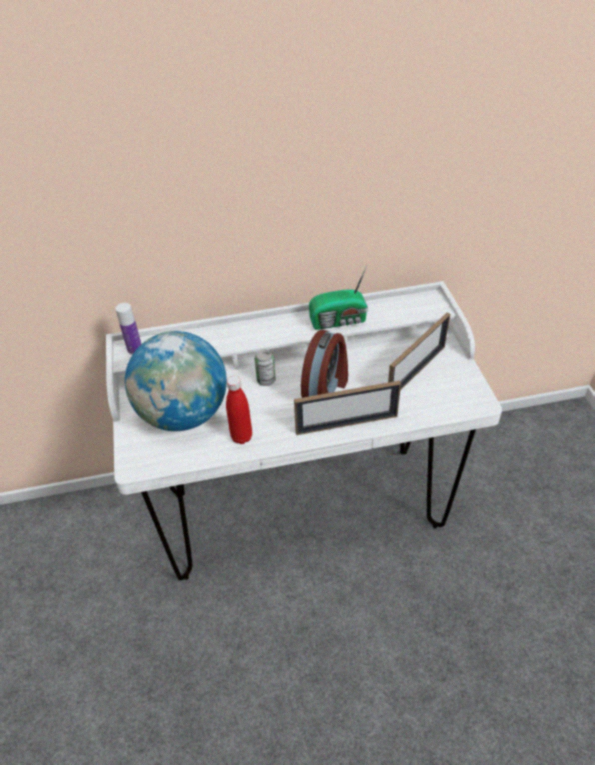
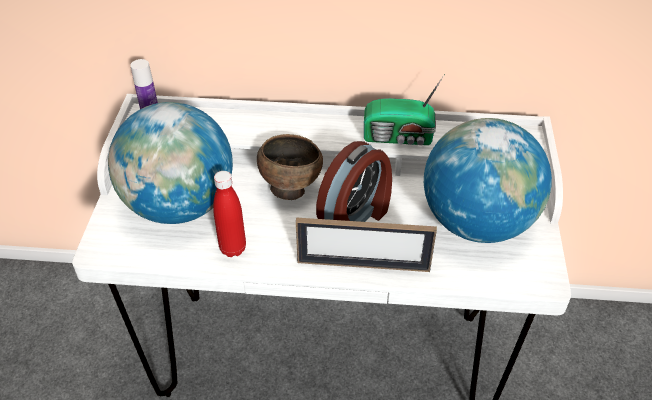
camera: 15 degrees right, 0 degrees up
(266, 380) = (289, 189): can -> brown bowl
(416, 372) = (477, 222): picture frame -> globe

